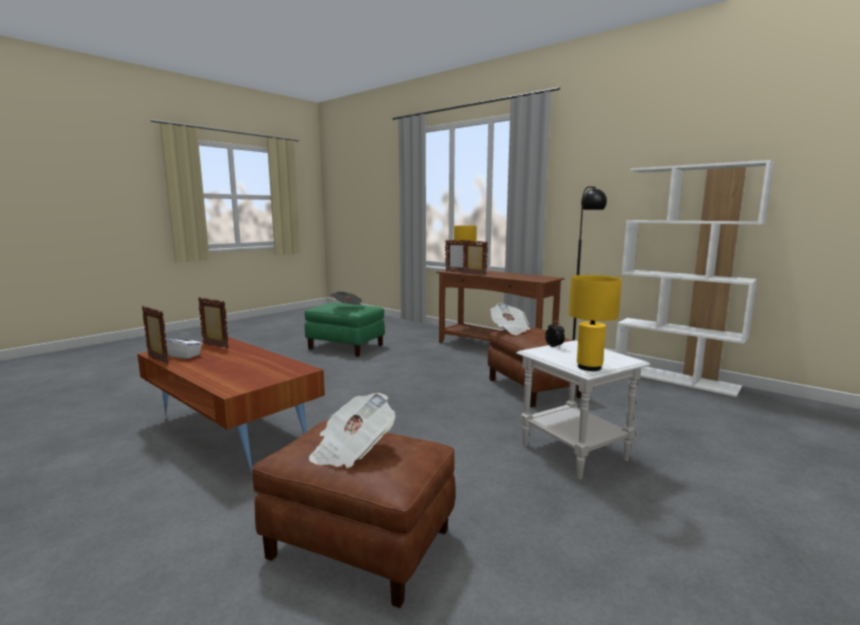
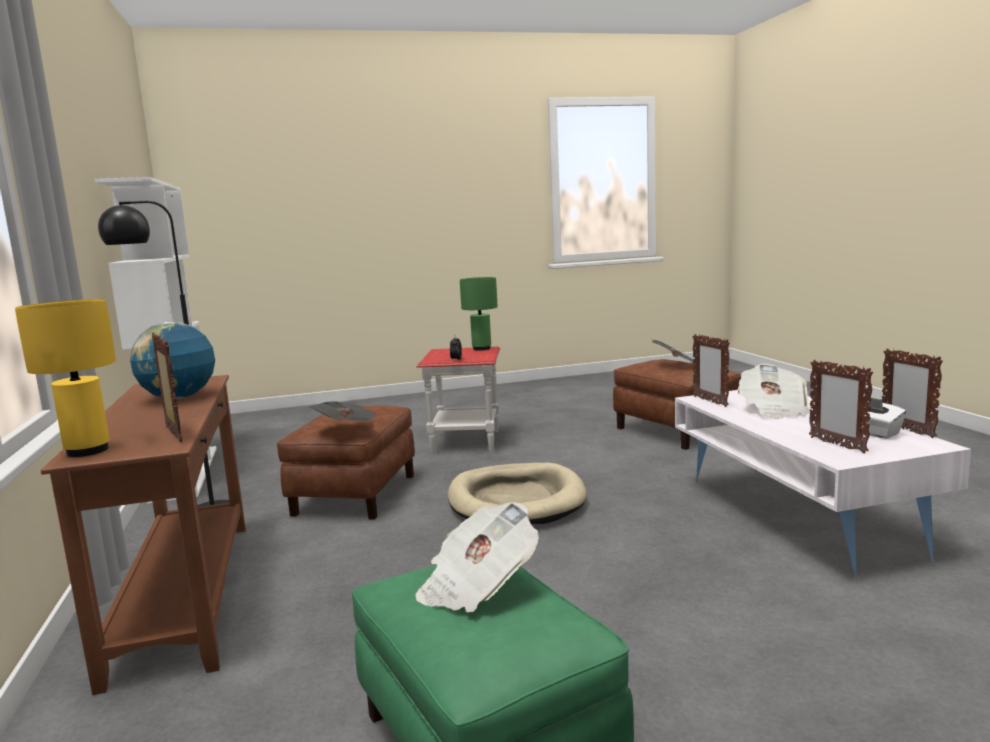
camera: 145 degrees left, 0 degrees up
(230, 431) = (798, 517): brown coffee table -> white coffee table
(242, 365) = (772, 410): none -> newspaper
(430, 405) = (516, 500): none -> beige dog bed
(474, 274) = (195, 415): picture frame -> picture frame (710, 401)
(510, 276) = (178, 397): none -> globe
(573, 451) = (466, 442): white side table -> red side table
(588, 367) = (481, 349): yellow table lamp -> green table lamp

